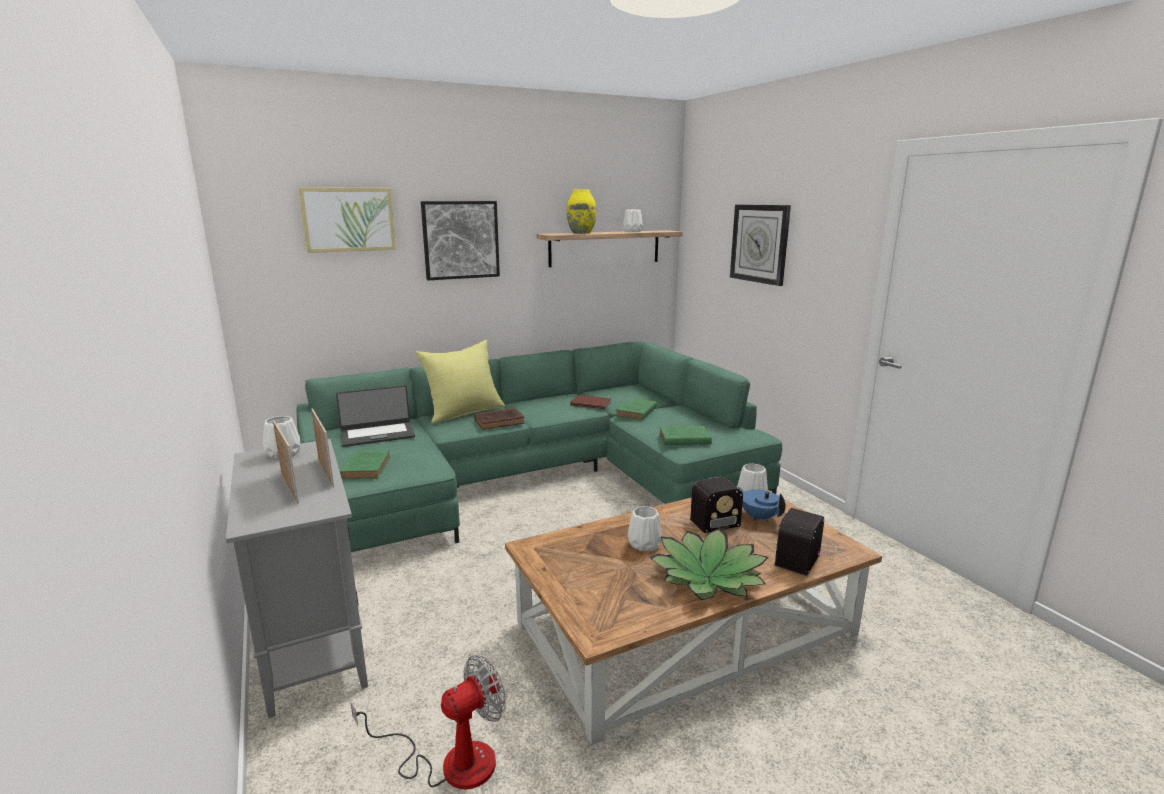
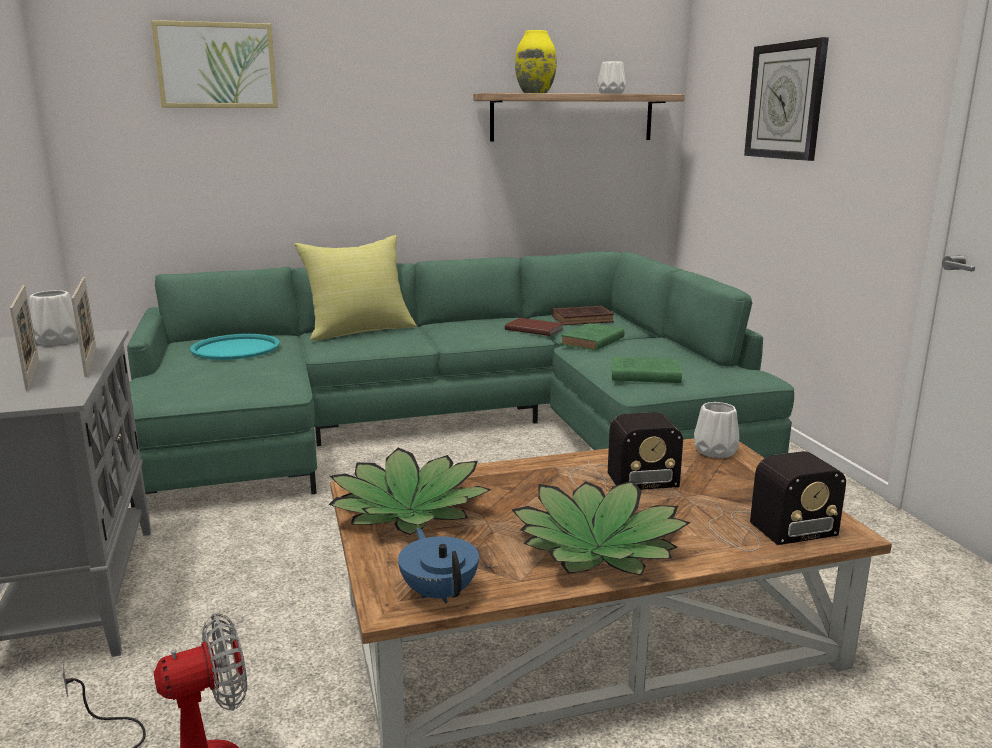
camera: 10 degrees right, 0 degrees up
(366, 467) = (199, 382): green book -> none
(377, 434) = (235, 348): laptop -> turquoise tray
(461, 240) = (367, 98): picture -> none
(500, 421) = (401, 343): brown book -> brown book (584, 319)
(572, 561) = (410, 509): none -> potted plant
(645, 544) = (525, 498): white vase -> none
(759, 517) = (714, 477): blue teapot -> blue teapot (439, 592)
(806, 553) = (767, 529): radio -> radio turned 150 degrees counterclockwise

